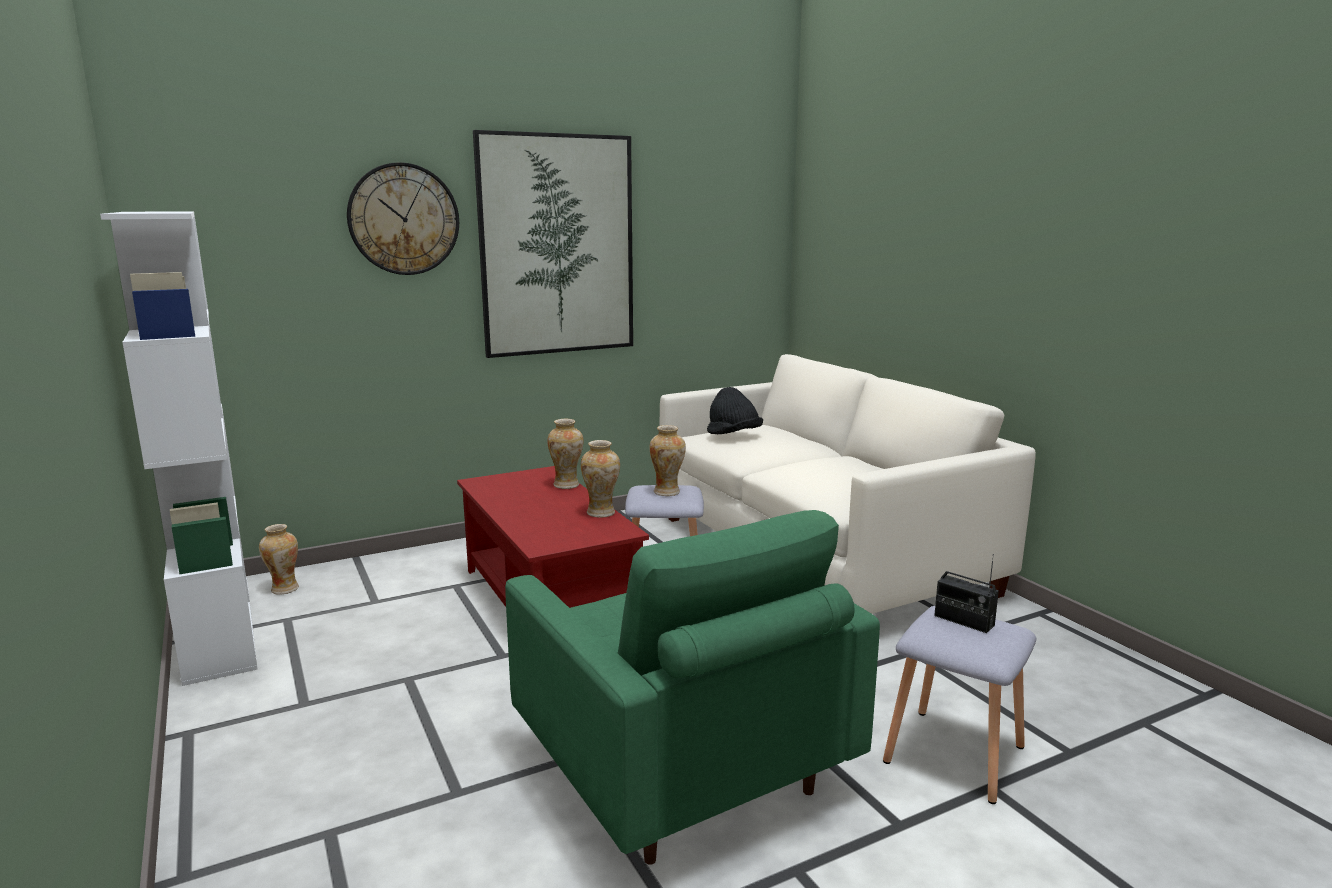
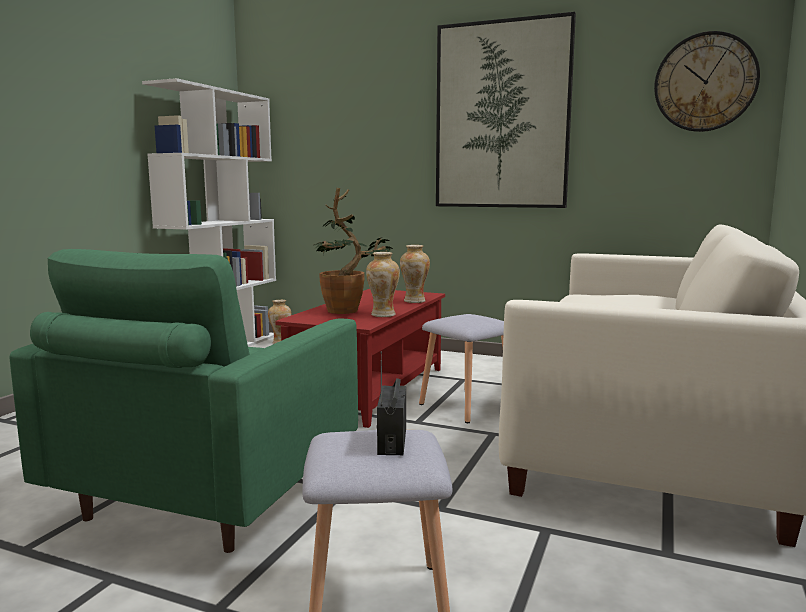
camera: 50 degrees right, 5 degrees down
(403, 219) = (387, 99): wall clock -> wall clock (705, 82)
(551, 517) = (350, 310): none -> potted plant
(667, 492) = (469, 319): vase -> none
(733, 436) = (604, 294): black hat -> none

